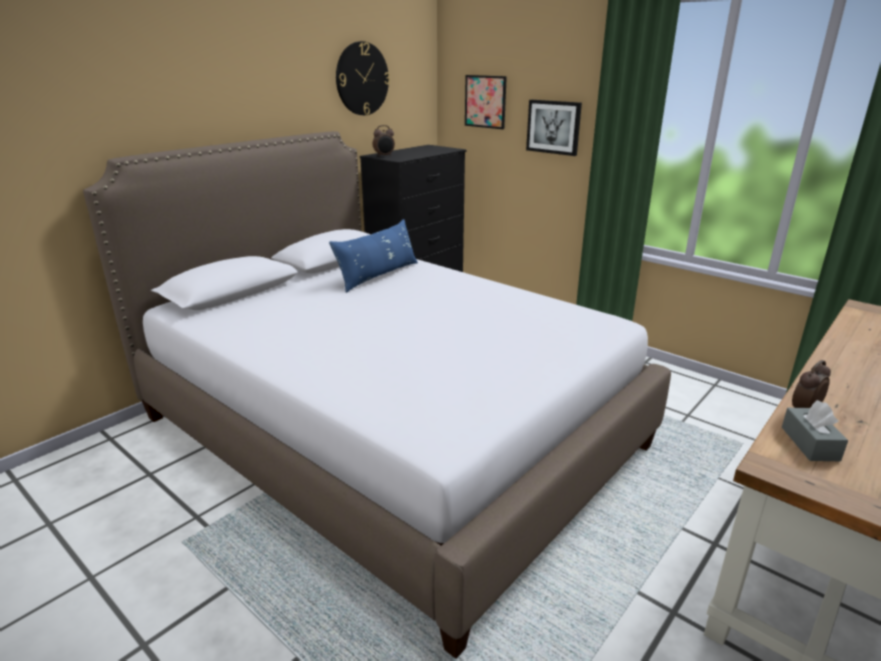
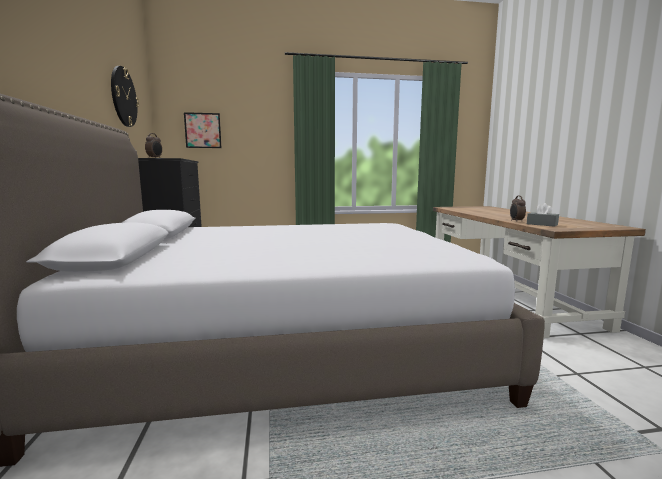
camera: 50 degrees left, 15 degrees down
(378, 275) = (222, 232): blue pillow -> none
(554, 127) = (260, 144): picture -> none

